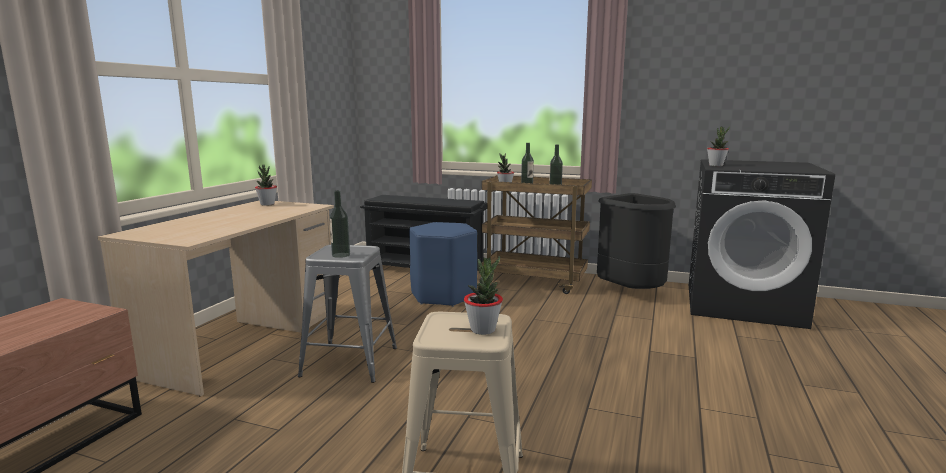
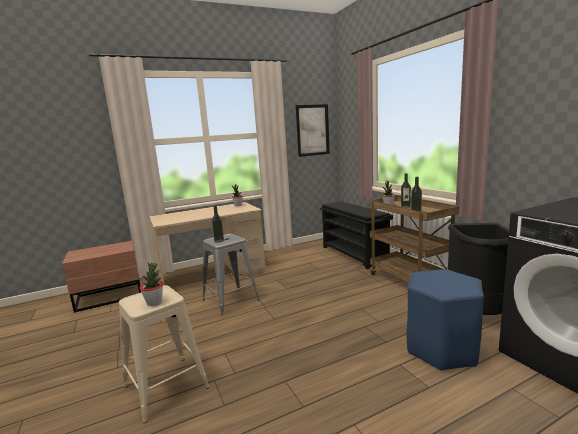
camera: 45 degrees right, 0 degrees up
(329, 81) = (312, 130): none -> picture
(443, 295) = (334, 275): blue stool -> blue stool (442, 349)
(716, 165) = (546, 208): potted plant -> none

